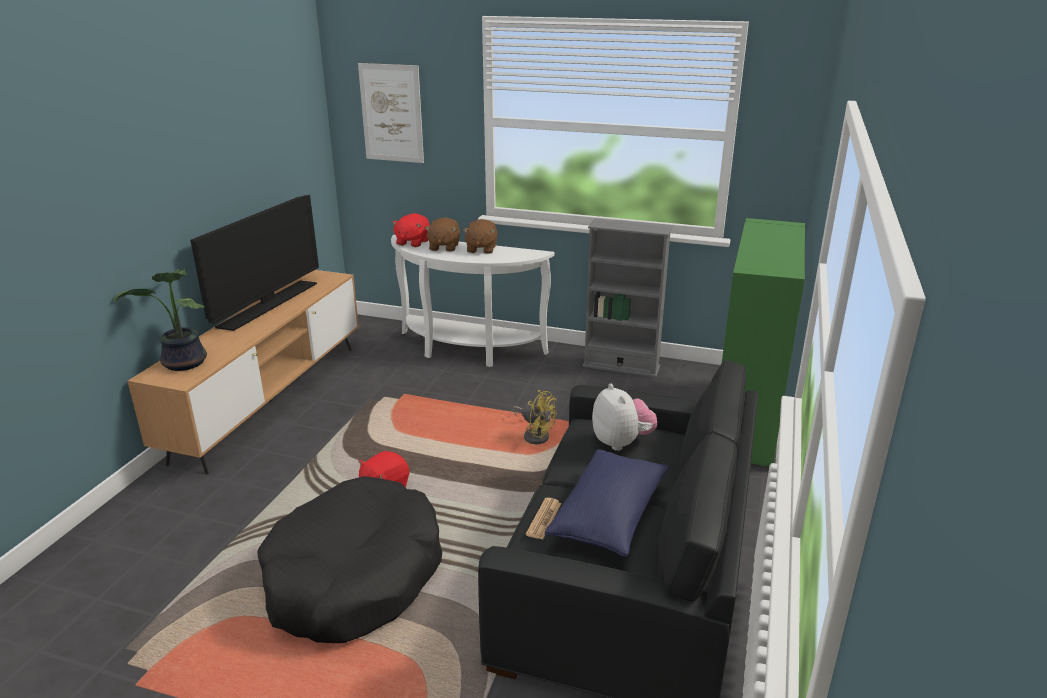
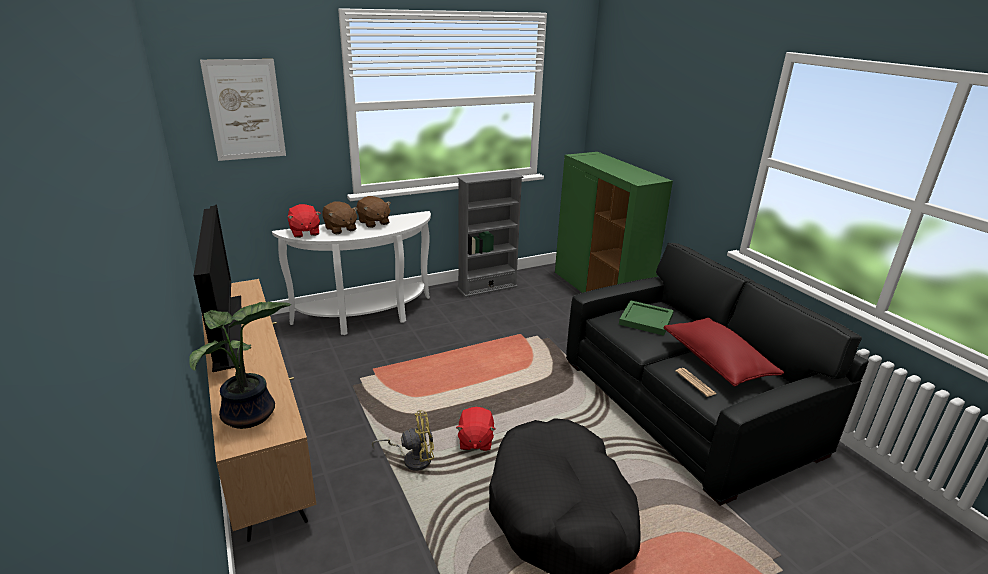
camera: 45 degrees left, 0 degrees up
(535, 435) = (509, 353): yellow fan -> yellow fan (412, 459)
(609, 516) = (716, 362): blue pillow -> red pillow
(621, 442) = (645, 320): plush toy -> green tray

